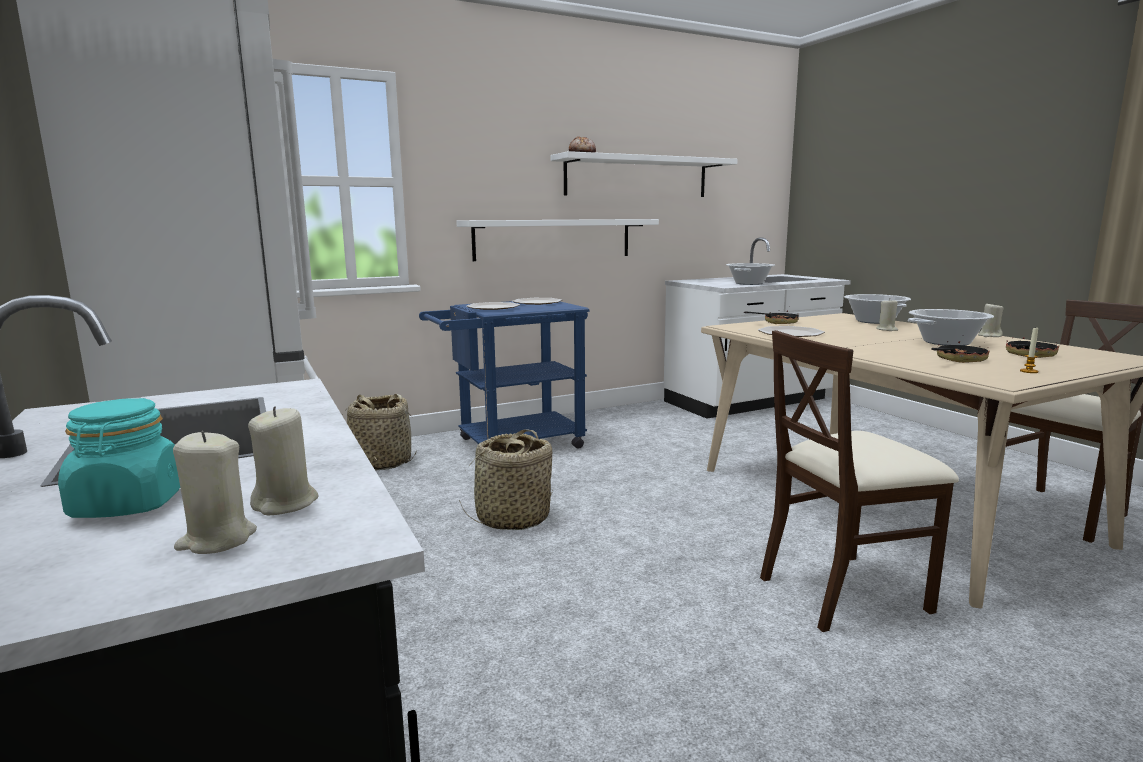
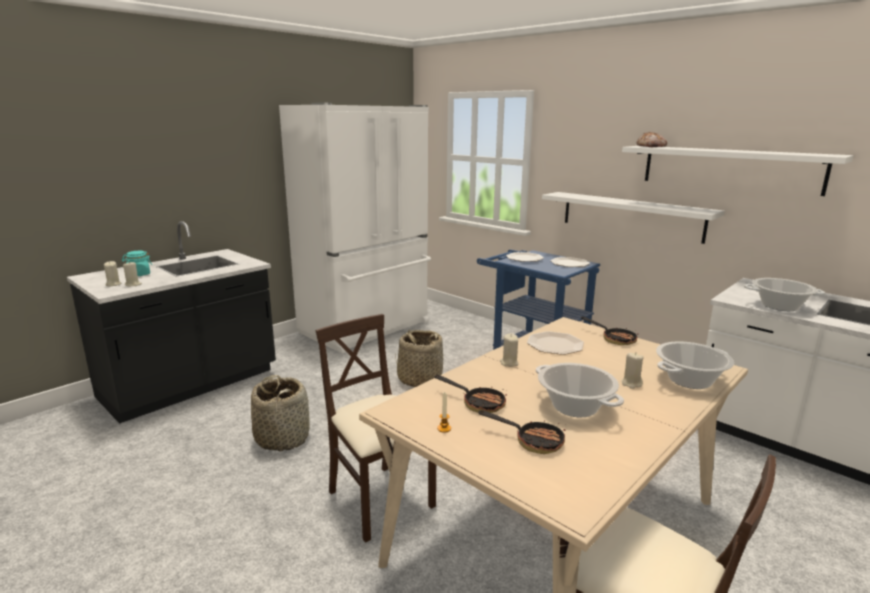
camera: 70 degrees right, 5 degrees up
(380, 462) = (467, 330): basket -> basket (282, 438)
(989, 336) = (654, 436): beige candle -> beige candle (509, 363)

